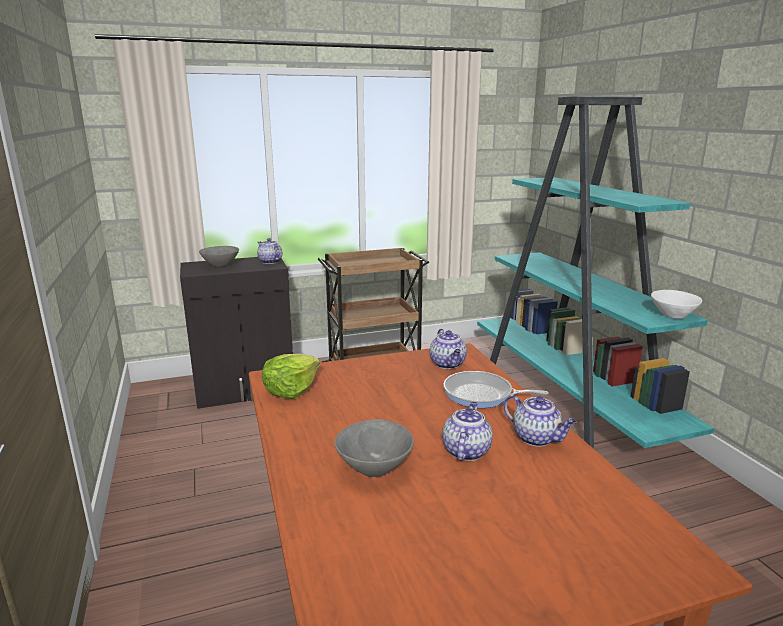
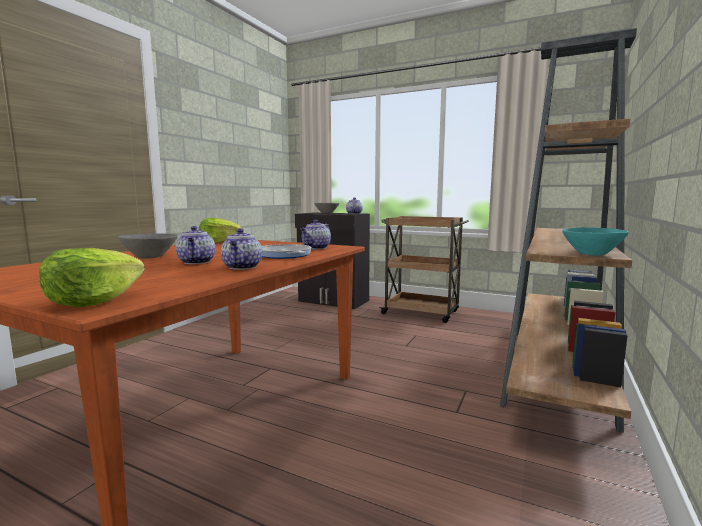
camera: 45 degrees right, 10 degrees down
(465, 451) = (197, 262): teapot -> teapot turned 105 degrees clockwise
(568, 400) = (557, 372): turquoise bookcase -> brown bookcase
(663, 561) = (94, 301): none -> lettuce
(673, 316) = (591, 254): white bowl -> turquoise bowl

